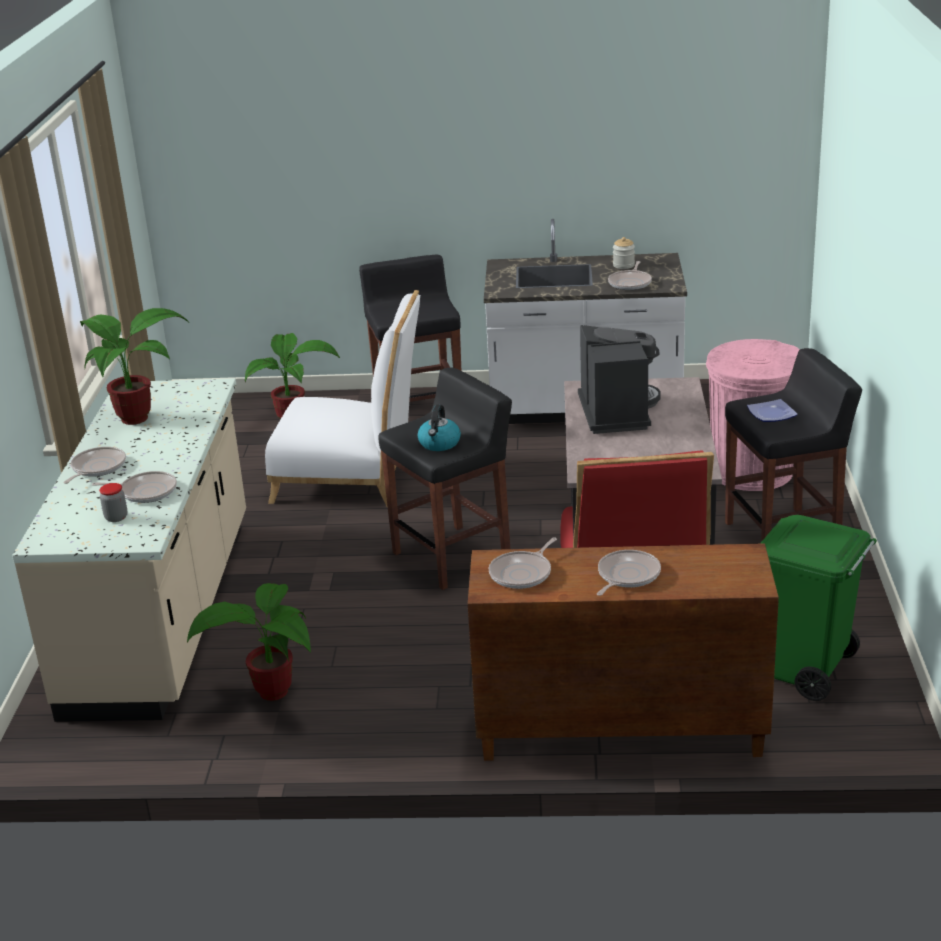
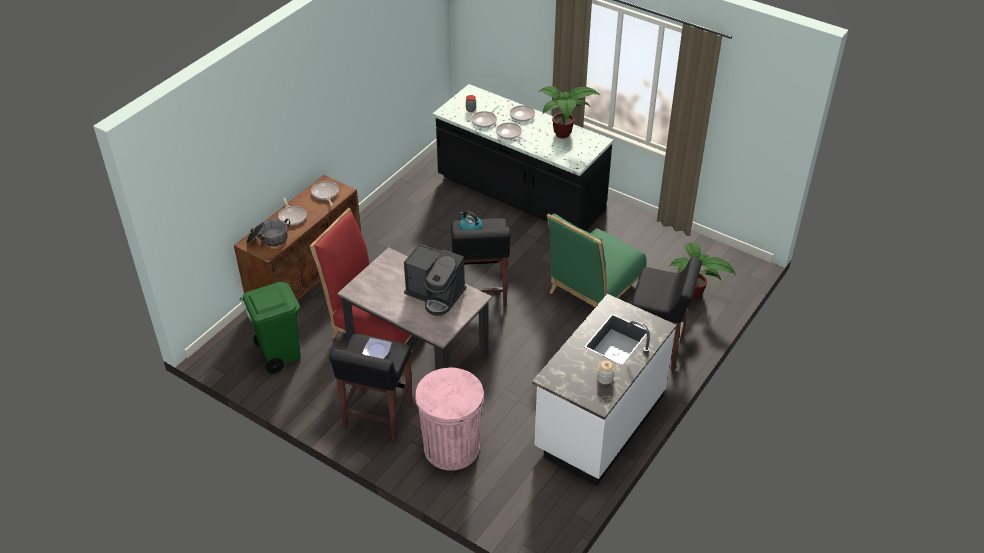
camera: 120 degrees right, 15 degrees up
(164, 614) = (520, 196): beige counter -> black counter
(268, 694) = (431, 205): potted plant -> none
(353, 479) = (593, 290): white chair -> green chair
(630, 283) = (570, 364): frying pan -> frying pan (509, 134)
(714, 570) = (268, 239): none -> cooking pot

